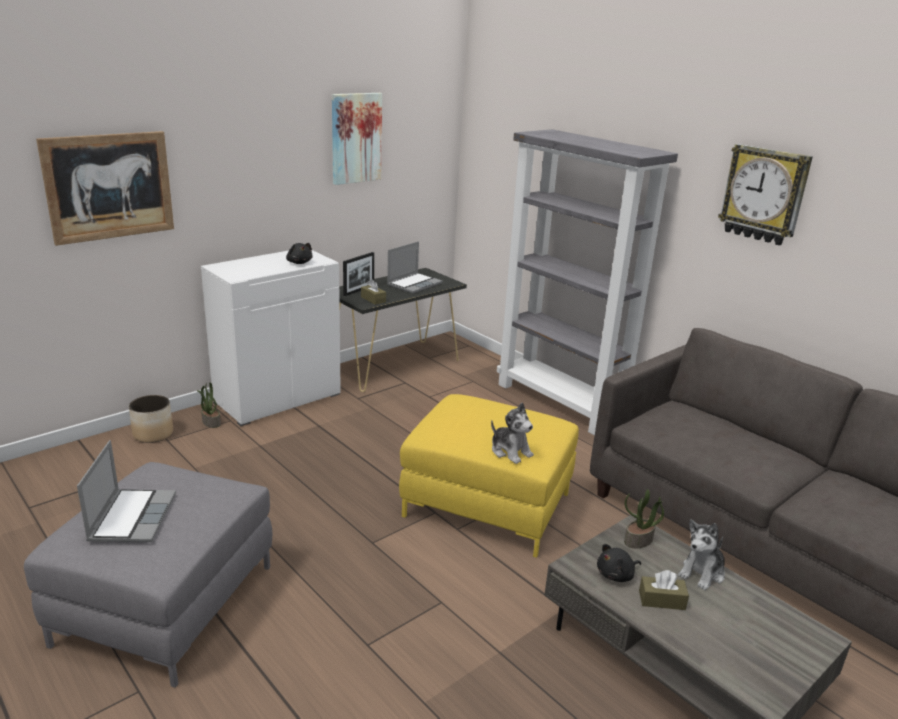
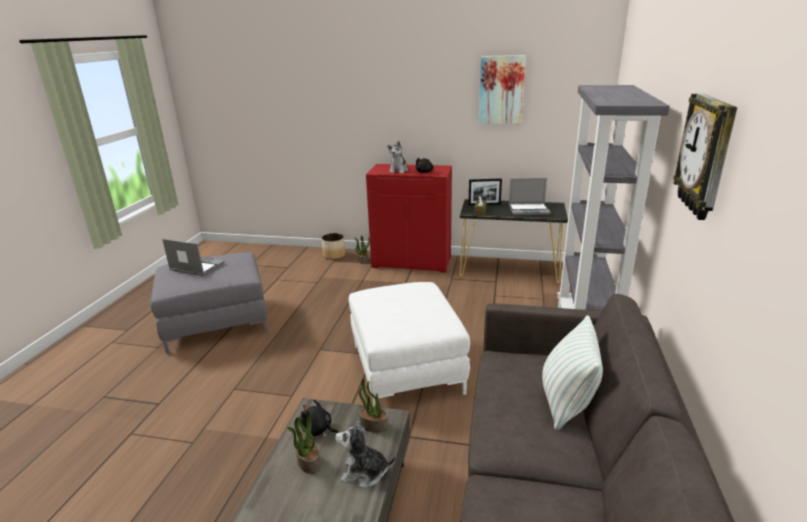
camera: 55 degrees right, 0 degrees up
(109, 186) = (328, 108): picture -> none
(132, 517) = (196, 267): laptop -> laptop turned 120 degrees counterclockwise
(278, 398) = (412, 261): white cabinet -> red cabinet
(488, 505) = (407, 369): yellow ottoman -> white ottoman
(510, 451) = (381, 324): plush toy -> plush toy (398, 170)
(661, 600) = (308, 462): brown tissue box -> potted plant
(734, 430) = (566, 402): none -> pillow

